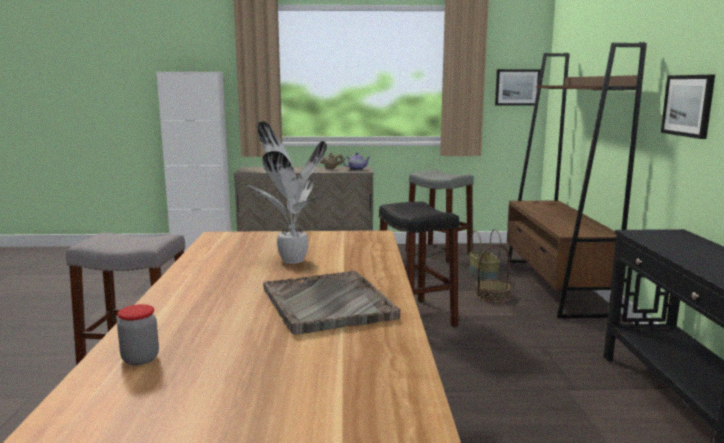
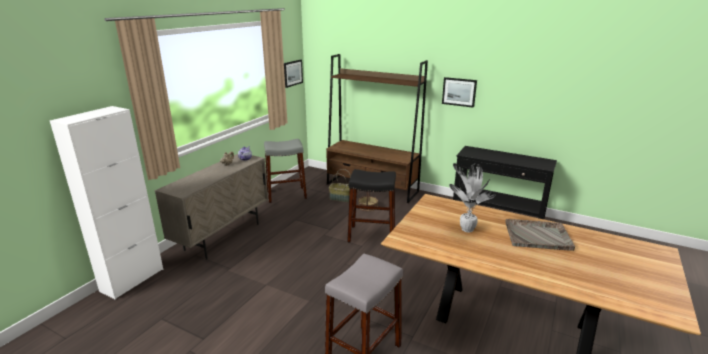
camera: 60 degrees left, 10 degrees up
(140, 359) = (594, 288): jar -> none

